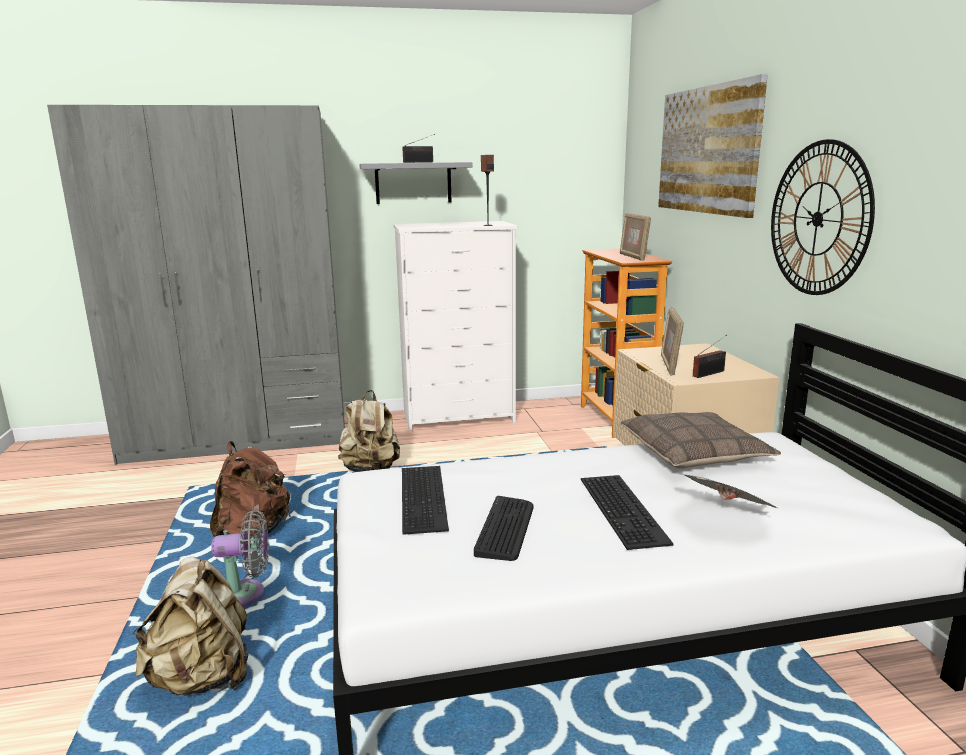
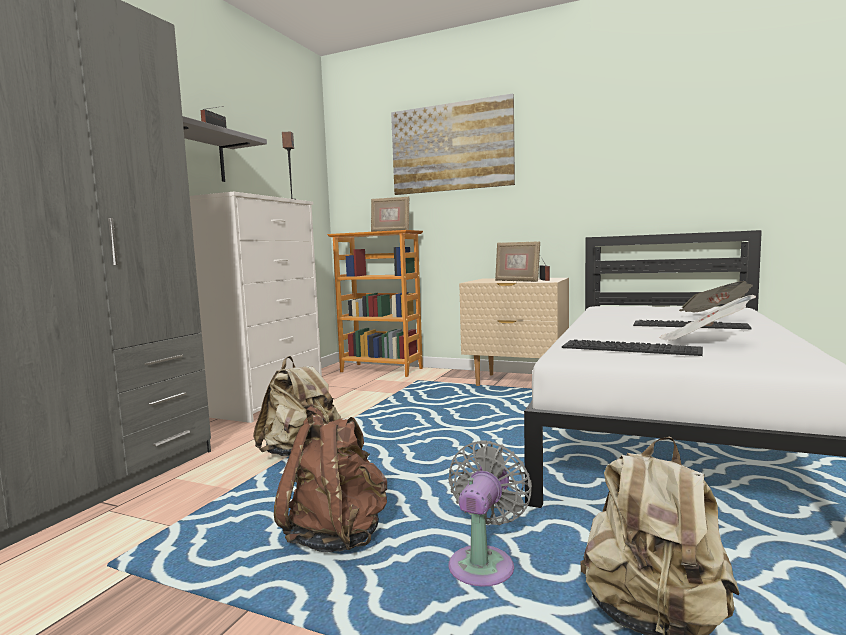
camera: 55 degrees left, 10 degrees down
(505, 528) = (703, 341): keyboard -> newspaper
(695, 453) = (610, 313): pillow -> none
(818, 219) = (581, 175): wall clock -> none

